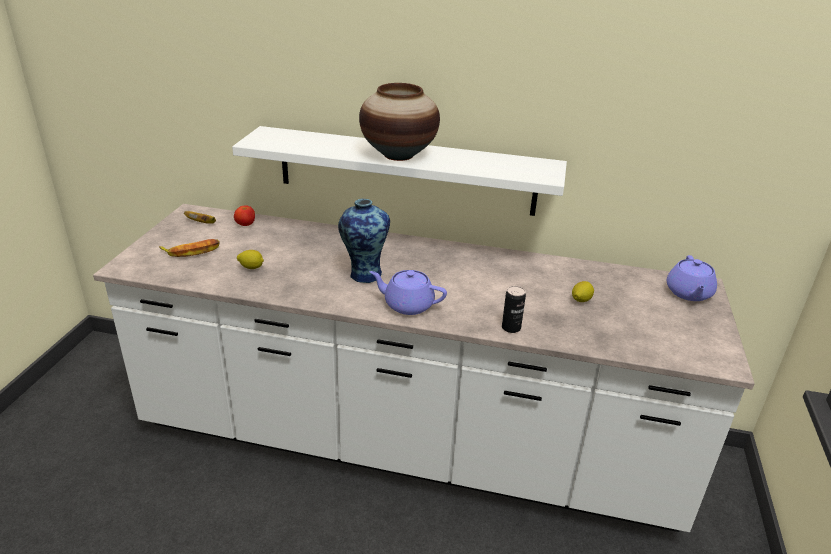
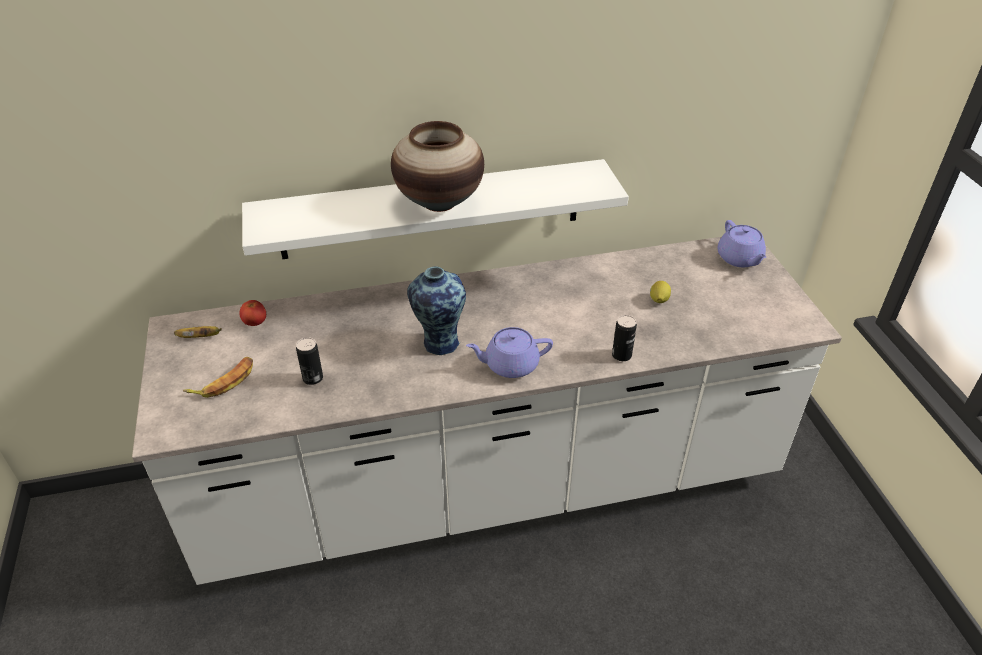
camera: 25 degrees left, 10 degrees up
(251, 267) = (313, 378): lemon -> can

